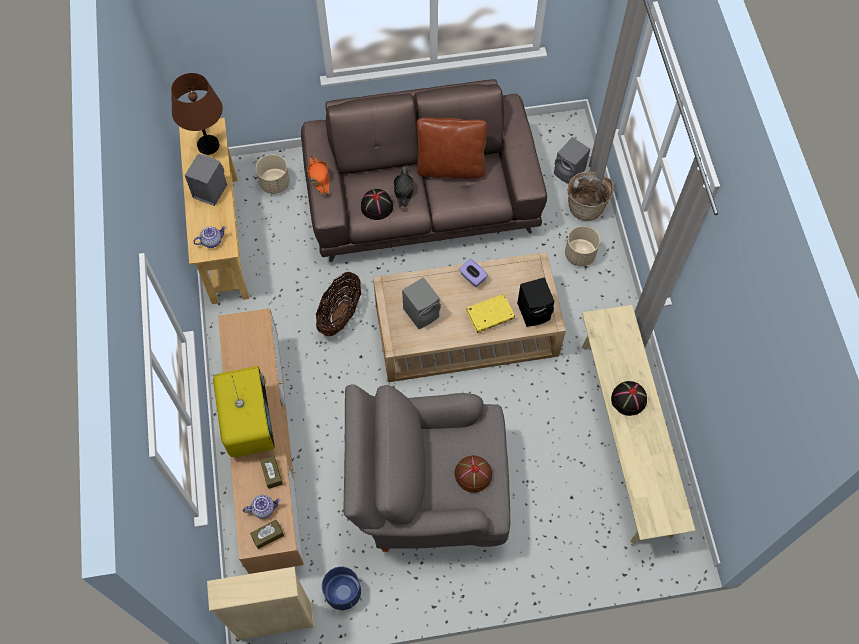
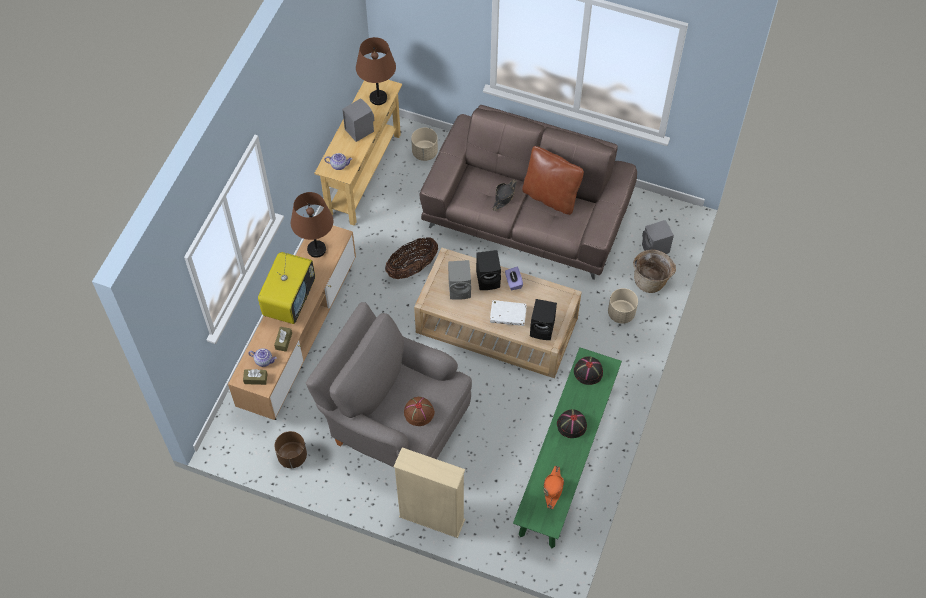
camera: 30 degrees right, 5 degrees down
(243, 349) = (317, 249): none -> brown table lamp
(275, 620) = (235, 449): beige bookcase -> beige bookcase (431, 518)
(319, 177) = (445, 157): orange hat -> orange hat (553, 488)
(342, 592) = (292, 456): blue planter -> brown planter
(376, 206) = (477, 198): black hat -> black hat (588, 371)
(445, 287) = (489, 279): none -> black speaker
(490, 316) = (508, 315): yellow book -> white book
(625, 437) = (565, 461): beige bench -> green bench

